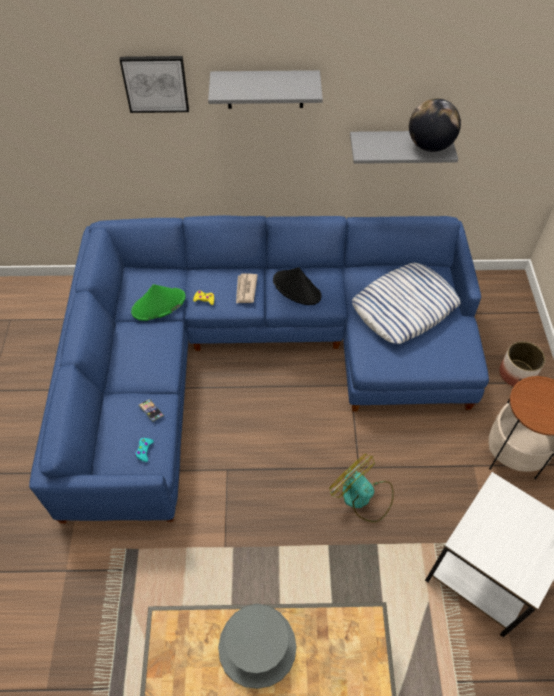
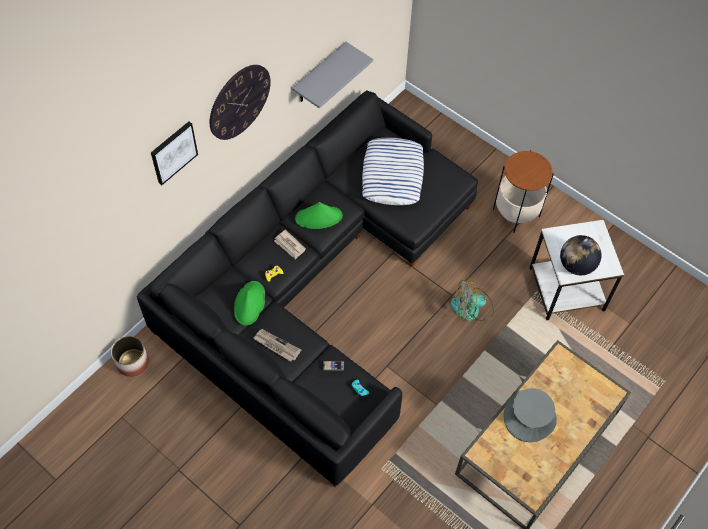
camera: 50 degrees left, 5 degrees up
(132, 352) = (276, 346): none -> newspaper
(254, 353) = (315, 285): blue sofa -> black sofa
(265, 89) = (239, 102): grey shelf -> wall clock
(297, 288) = (319, 217): black hat -> green hat
(429, 146) = (348, 62): globe -> globe (576, 265)
(517, 373) = (470, 163): planter -> planter (132, 362)

